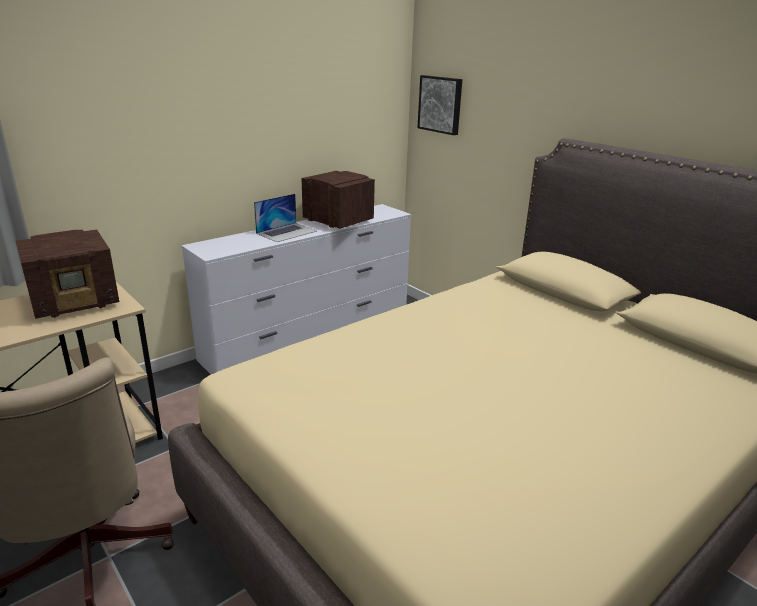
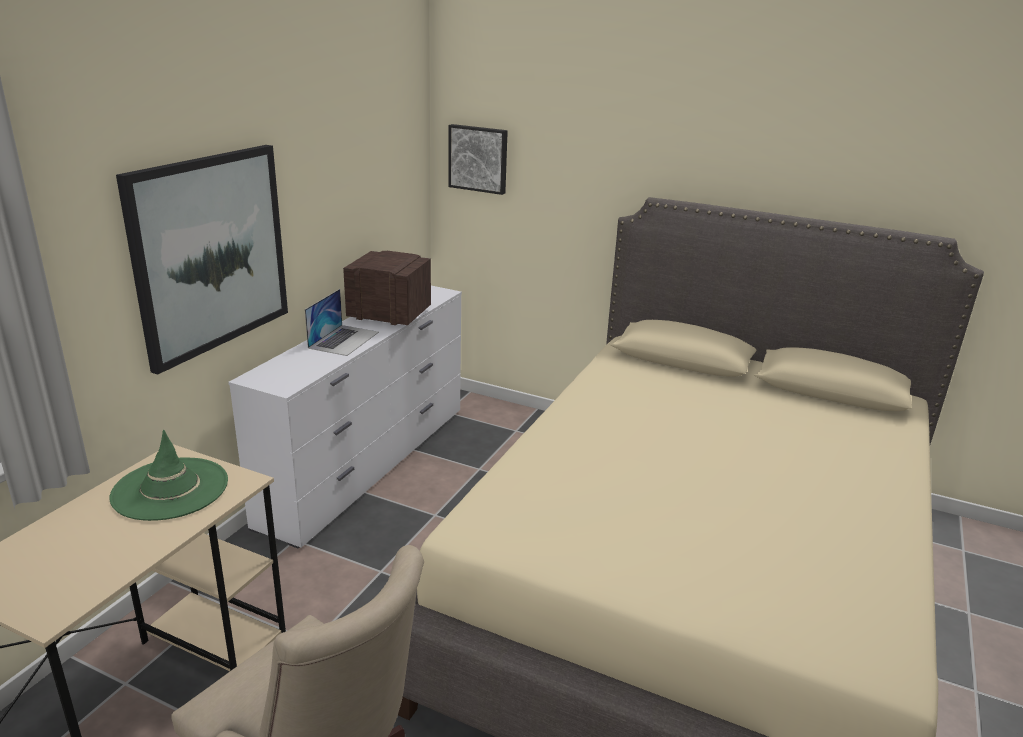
camera: 25 degrees left, 0 degrees up
(76, 302) = (170, 489): radio -> green hat
(172, 144) = (211, 253): none -> picture

